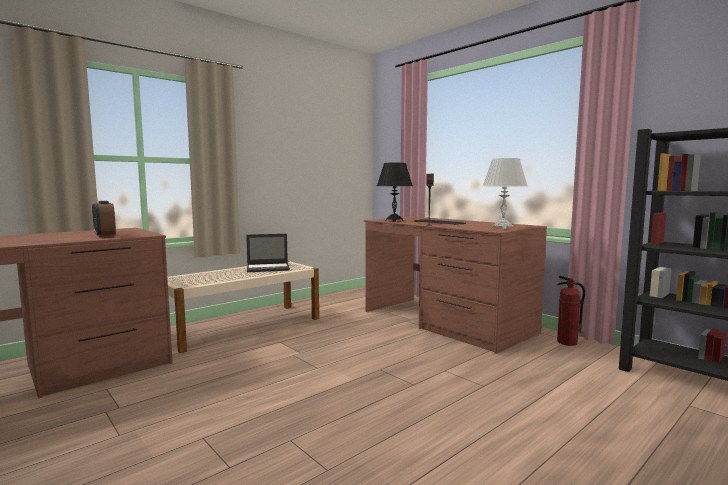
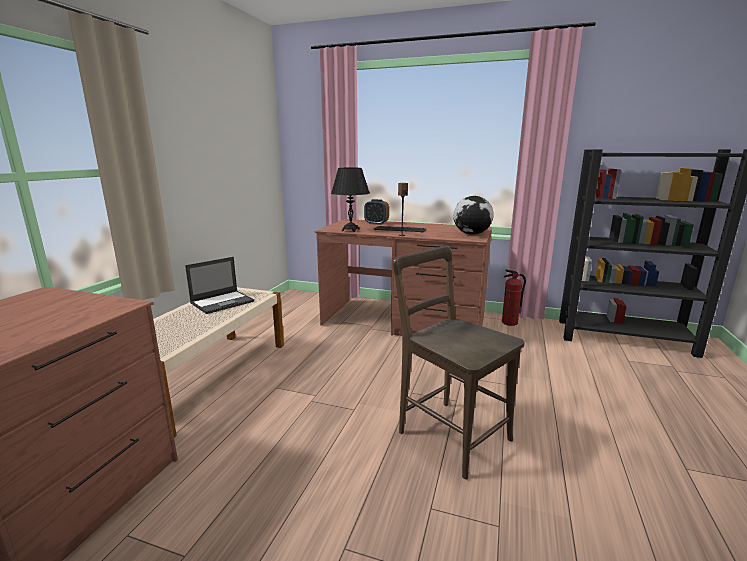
camera: 30 degrees left, 10 degrees up
(105, 235) = (51, 320): alarm clock -> alarm clock (376, 223)
(374, 402) = (449, 433): none -> brown chair
(503, 228) = (471, 234): white table lamp -> globe

